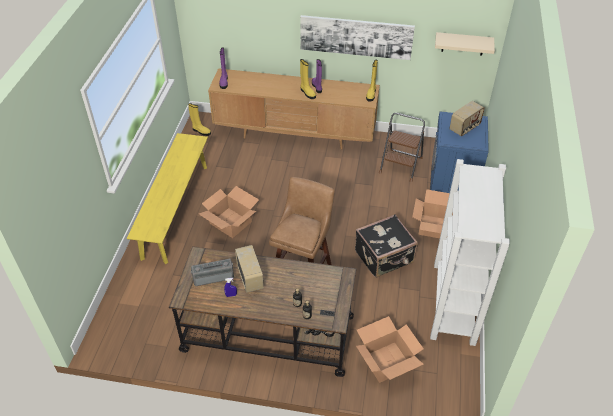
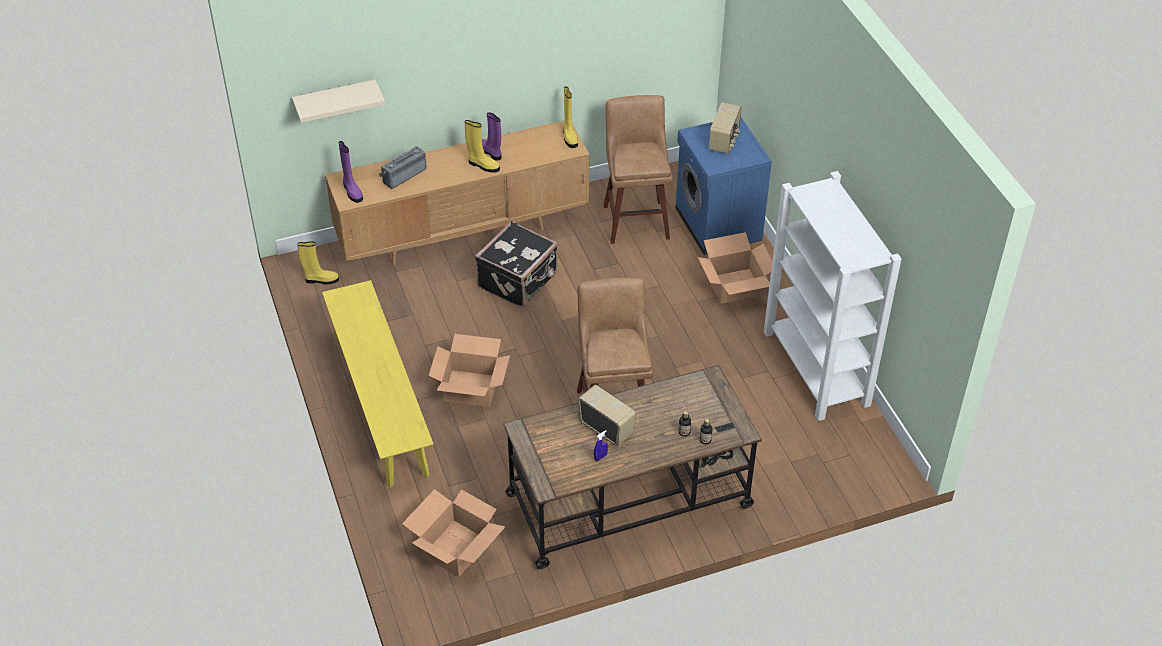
camera: 30 degrees left, 0 degrees up
(213, 276) = (561, 446): radio -> radio (403, 175)
(356, 37) = (528, 64): picture -> none
(384, 257) = (700, 349): black suitcase -> black suitcase (519, 281)
(386, 361) = (787, 467): cardboard box -> cardboard box (455, 548)
(401, 164) = (636, 220): brown step ladder -> brown stool
(463, 44) = (674, 29): beige shelf -> beige shelf (335, 100)

